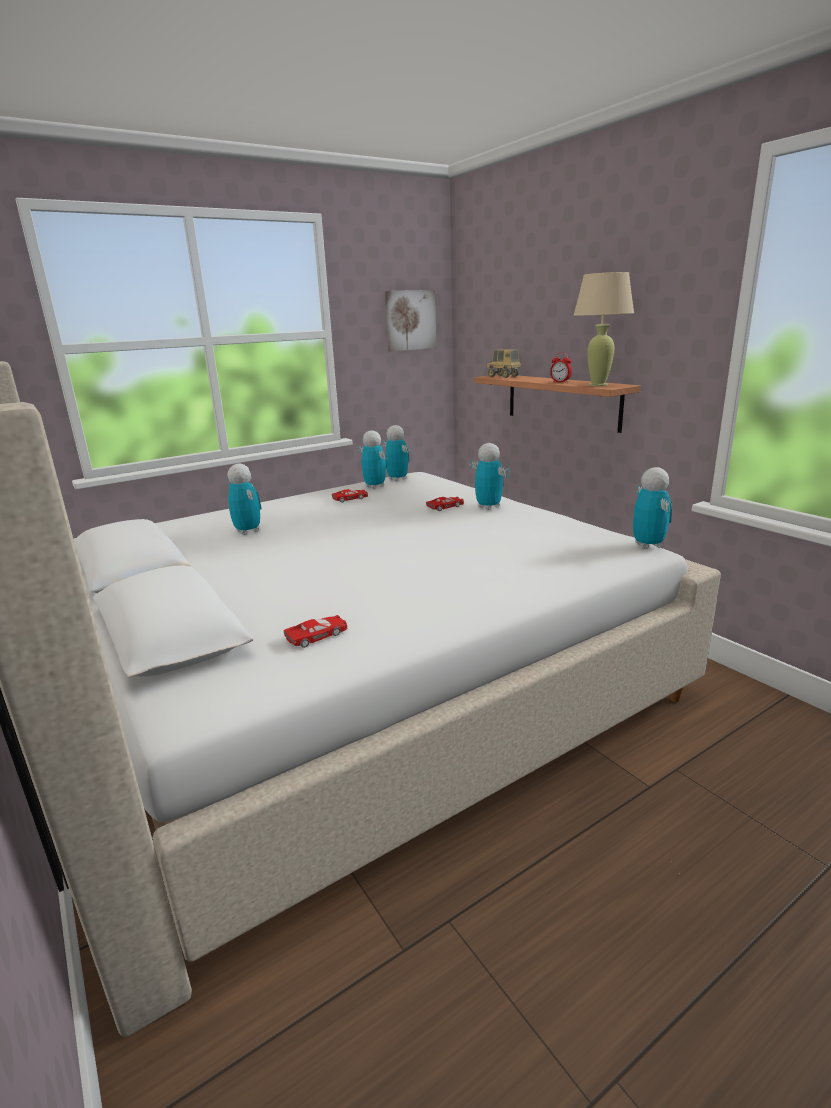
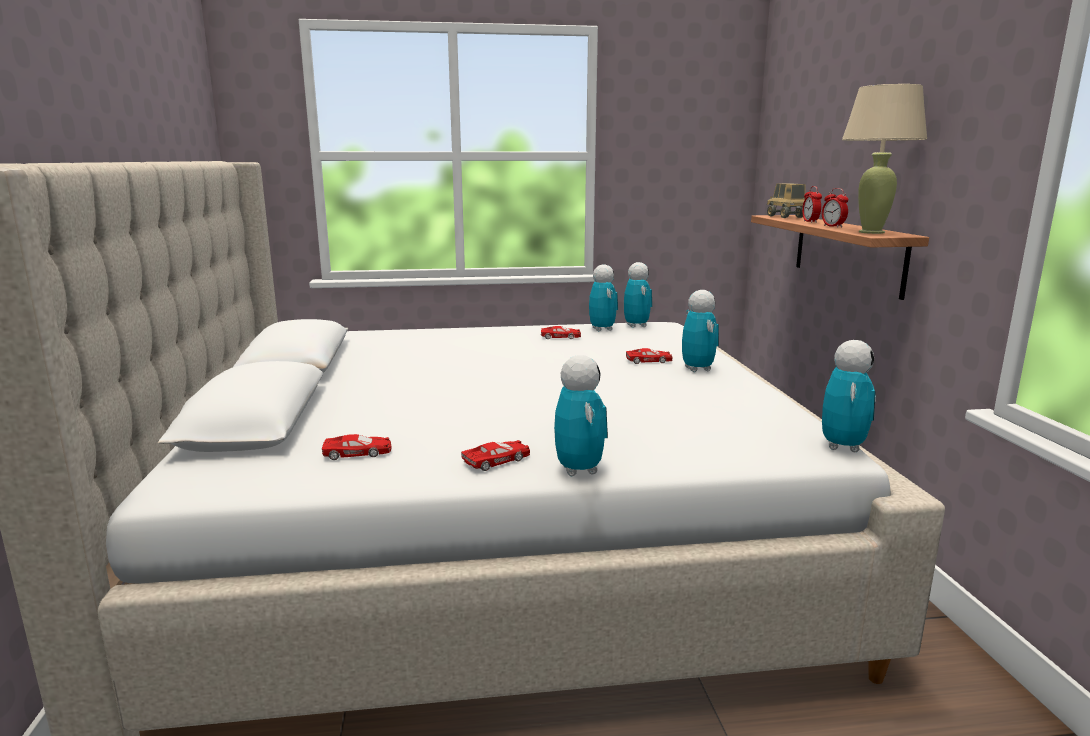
camera: 25 degrees right, 5 degrees down
(248, 531) = (426, 350): toy robot -> toy robot (579, 470)
(410, 320) = (698, 145): picture -> none
(441, 612) = (497, 460): none -> red toy car
(533, 379) = (810, 222): none -> alarm clock

